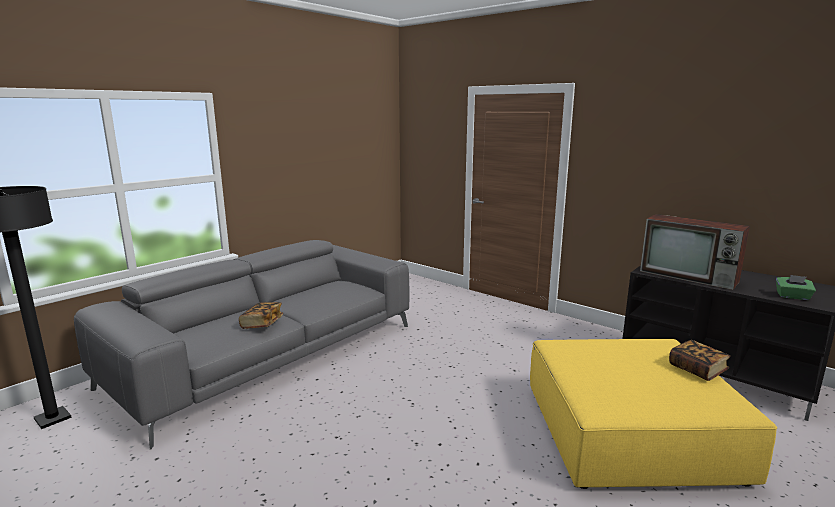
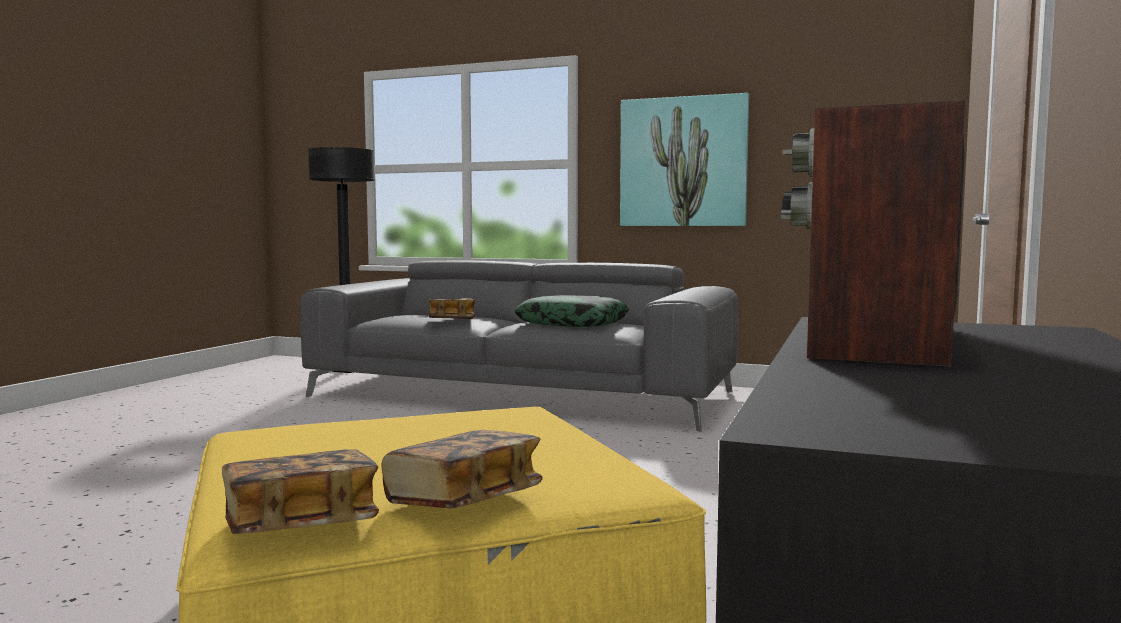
camera: 70 degrees right, 10 degrees down
(289, 171) = (683, 162): none -> picture
(321, 295) = (572, 323): none -> pillow
(733, 398) = (300, 525): none -> book
(793, 296) = (876, 402): green tissue box -> none

